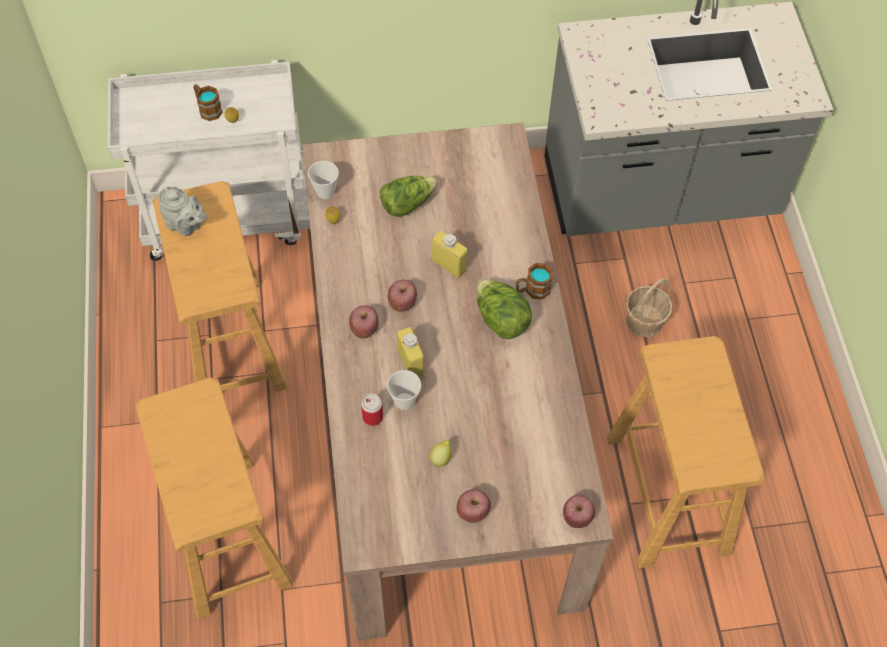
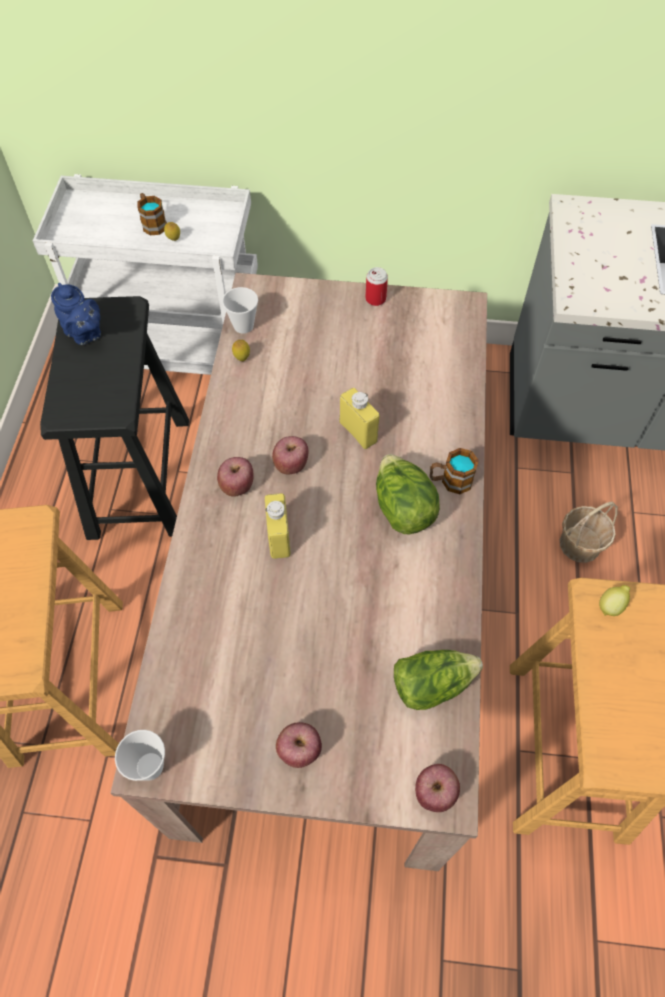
camera: 15 degrees right, 0 degrees up
(186, 225) = (85, 334): grey teapot -> blue teapot
(230, 342) = (140, 476): beige stool -> black stool
(372, 417) = (213, 594): can -> can (375, 299)
(404, 401) = (257, 583): cup -> cup (149, 766)
(407, 203) = (330, 354): lettuce -> lettuce (431, 683)
(441, 458) = (280, 667): lemon -> lemon (611, 606)

